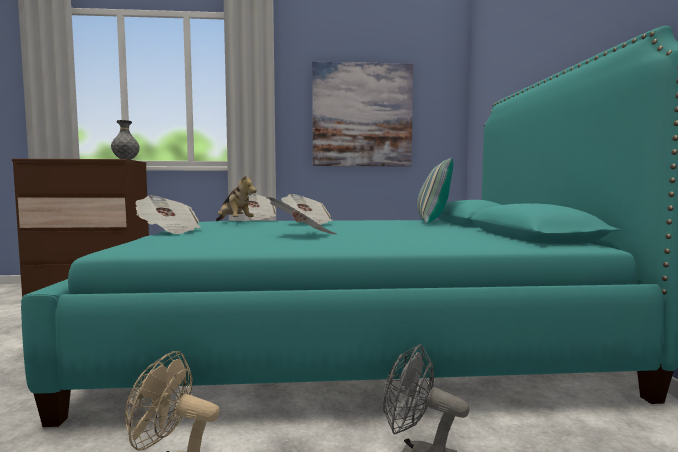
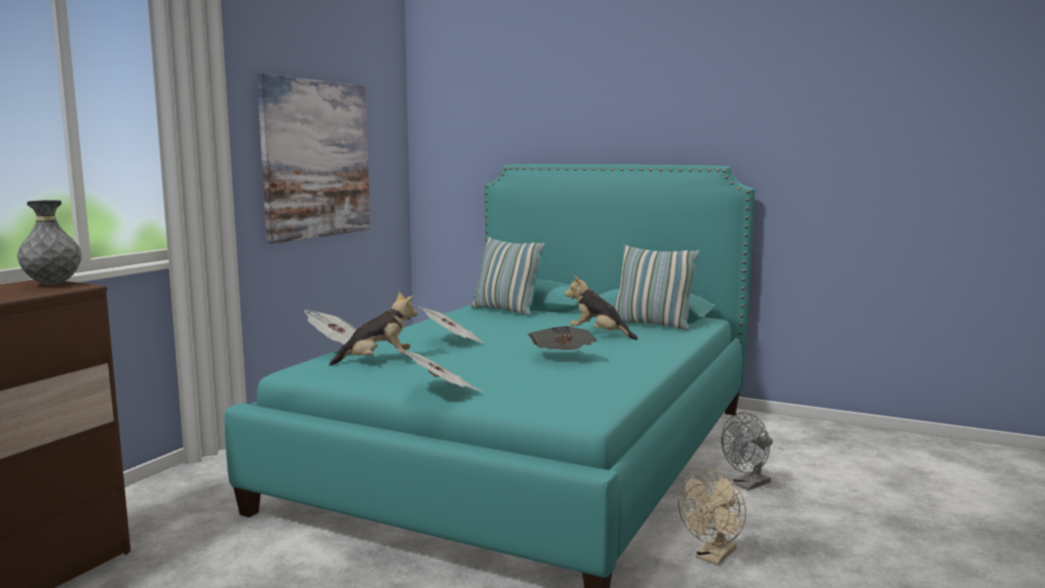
camera: 60 degrees left, 5 degrees up
(407, 234) = (599, 335): none -> plush toy
(490, 238) = (652, 325): none -> pillow

